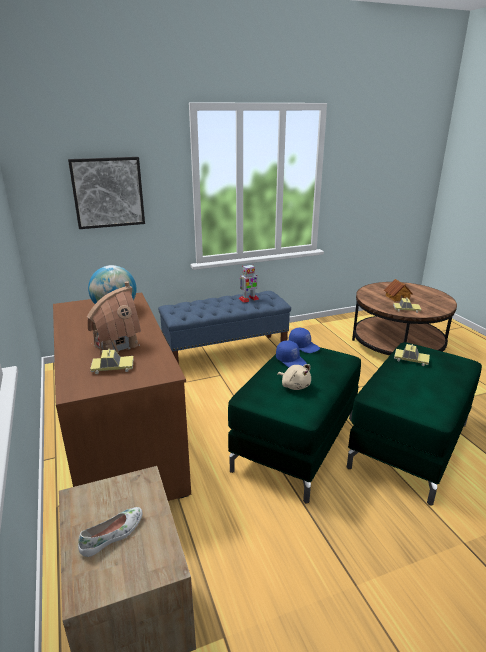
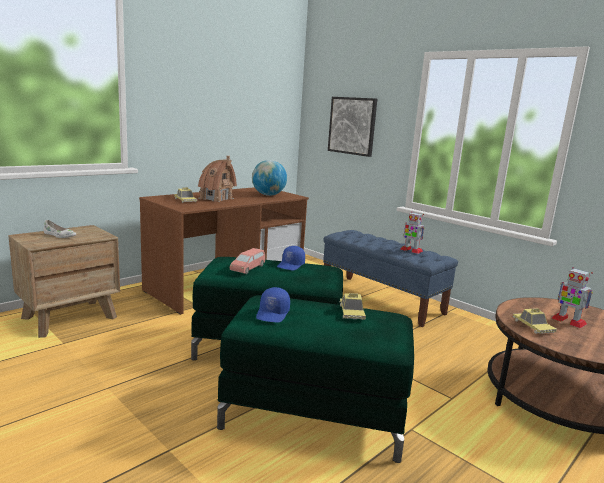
camera: 65 degrees right, 10 degrees down
(294, 385) = (248, 268): beige plush toy -> pink toy car
(304, 346) = (326, 269): blue cap -> blue cap (273, 314)
(397, 297) = (568, 321): toy house -> toy robot

